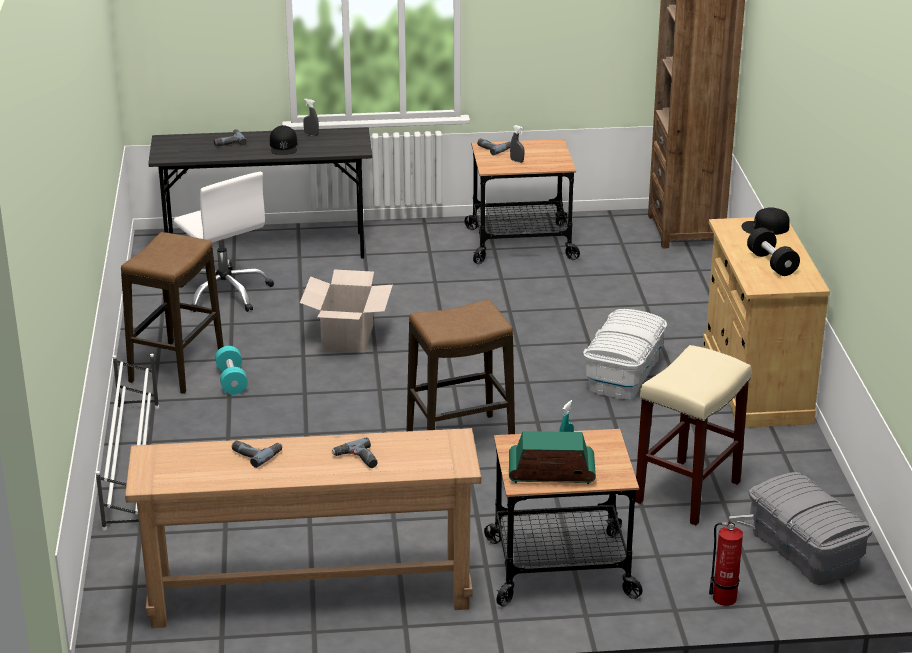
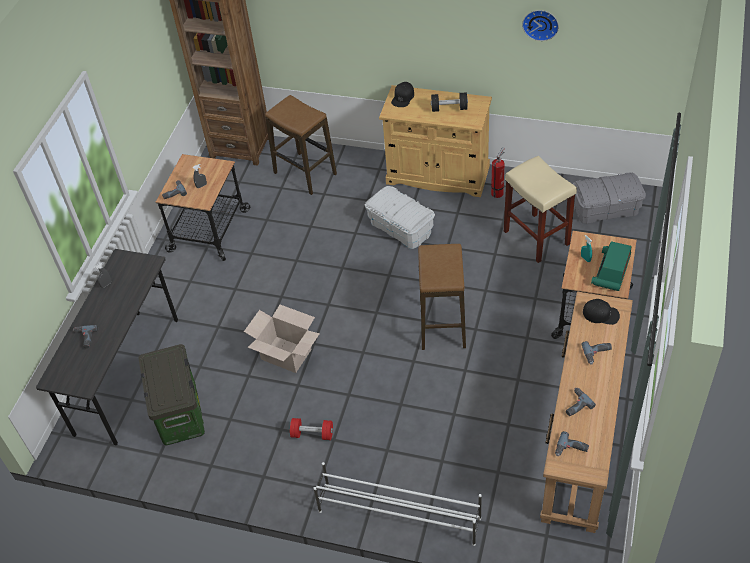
camera: 65 degrees left, 20 degrees up
(176, 460) = (571, 450): none -> power drill
(177, 367) = (277, 465): stool -> stool (305, 173)
(225, 292) = (180, 414): white office chair -> storage box
(232, 381) = (312, 434): turquoise dumbbell -> red dumbbell
(283, 146) = (116, 305): black cap -> black cap (601, 314)
(728, 598) = (639, 252): fire extinguisher -> fire extinguisher (498, 192)
(873, 183) = (540, 23): none -> wall clock

